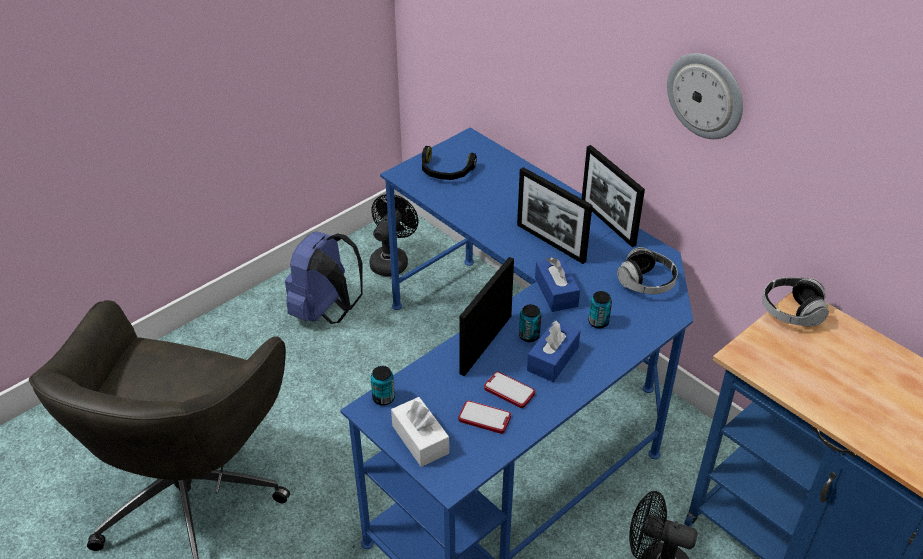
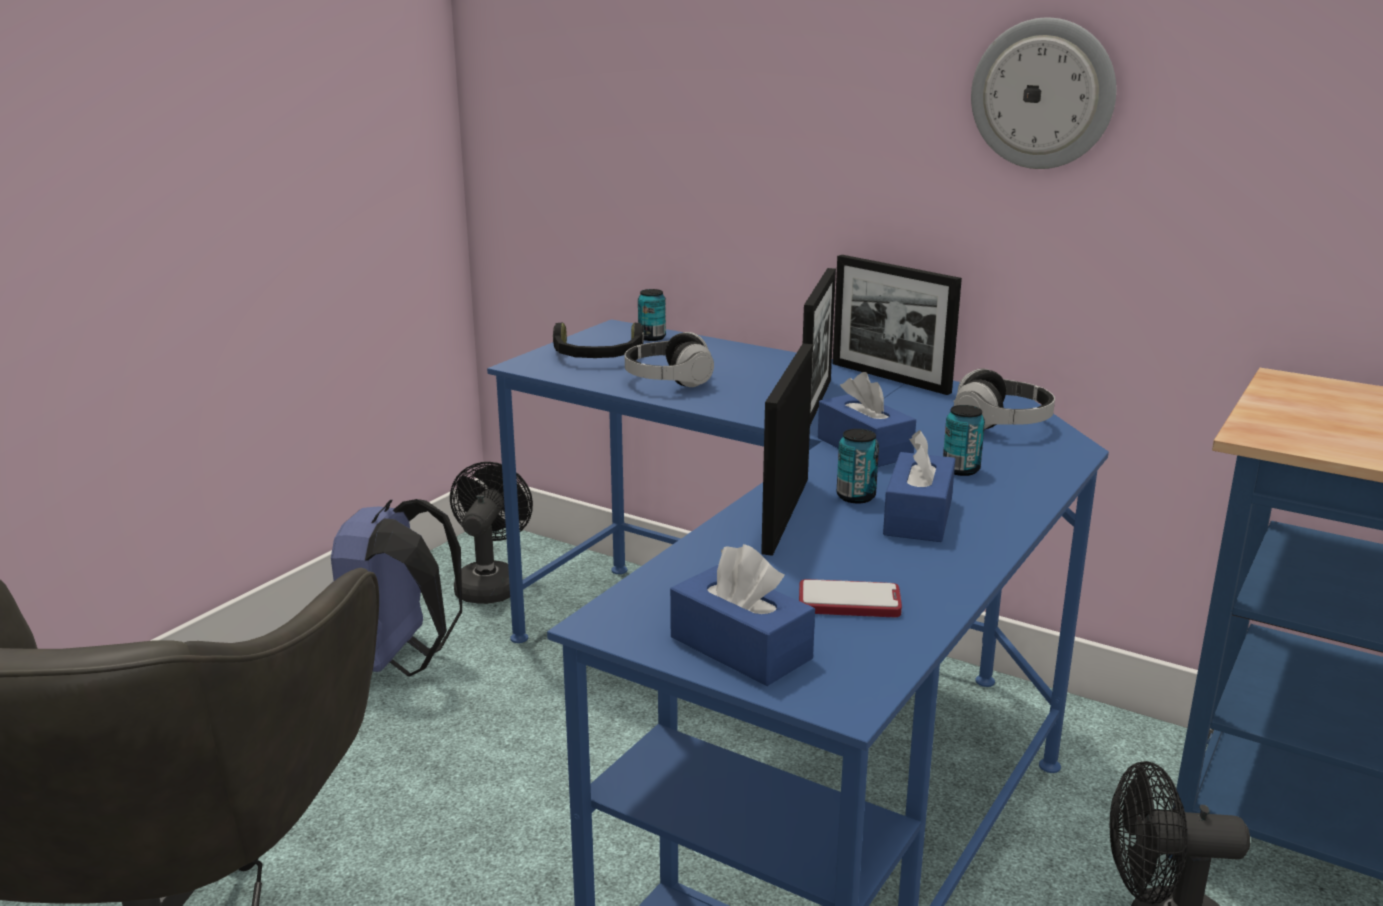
camera: 15 degrees left, 20 degrees down
(383, 398) = (630, 603): can -> can (652, 337)
(420, 439) = (740, 648): white tissue box -> blue tissue box
(509, 391) = (870, 562): phone -> none
(550, 243) = (815, 403): picture frame -> picture frame turned 105 degrees counterclockwise
(791, 312) = (1280, 388): headphones -> headphones (668, 381)

